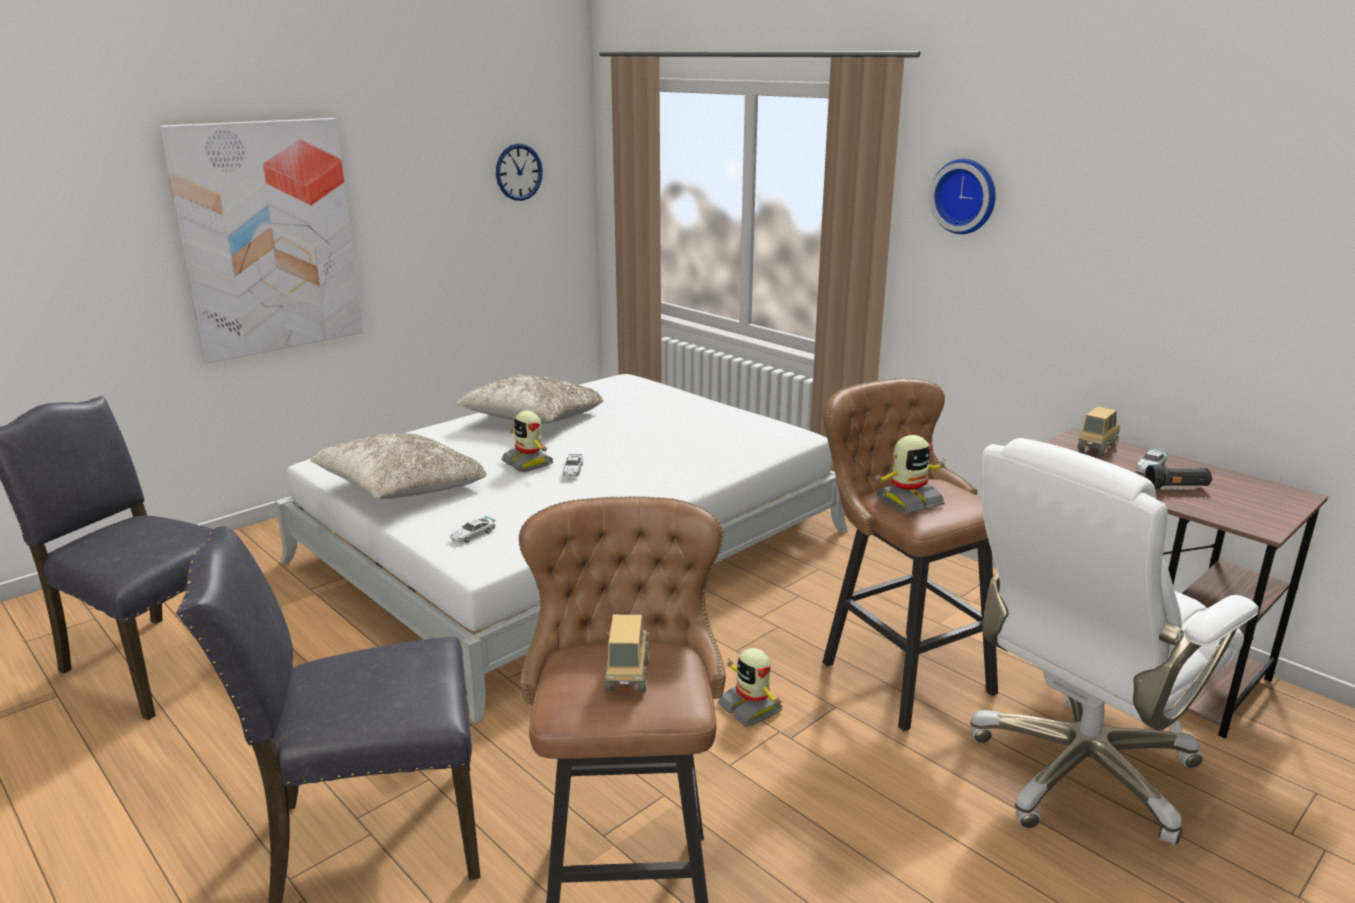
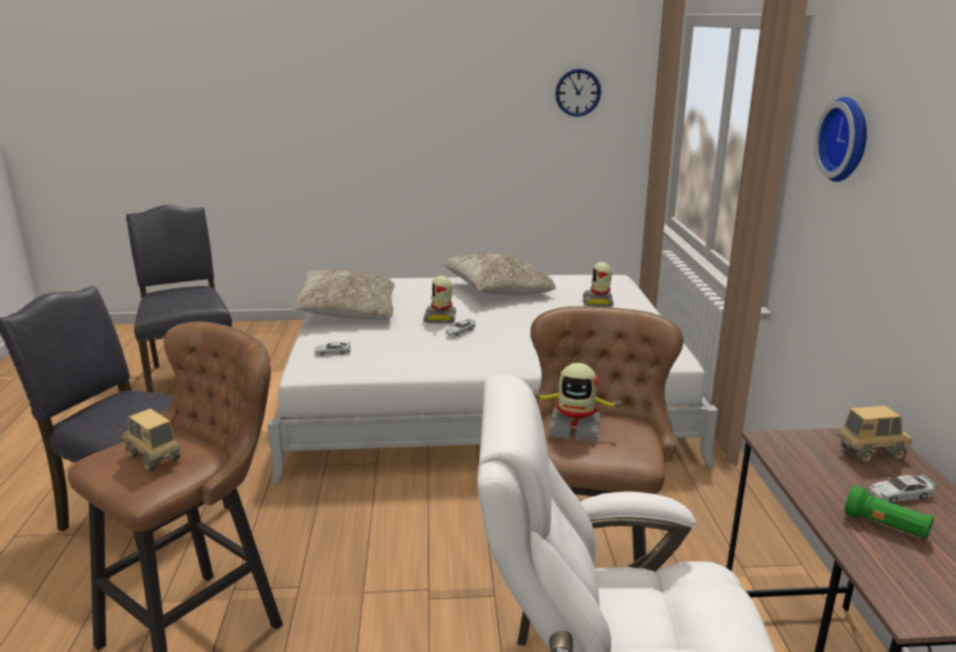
camera: 40 degrees right, 0 degrees up
(268, 238) = (363, 123): picture -> none
(627, 677) = (154, 459): toy truck -> toy truck turned 90 degrees counterclockwise
(751, 708) = (434, 562): toy robot -> toy robot (598, 302)
(1176, 488) = (886, 526): black flashlight -> green flashlight

